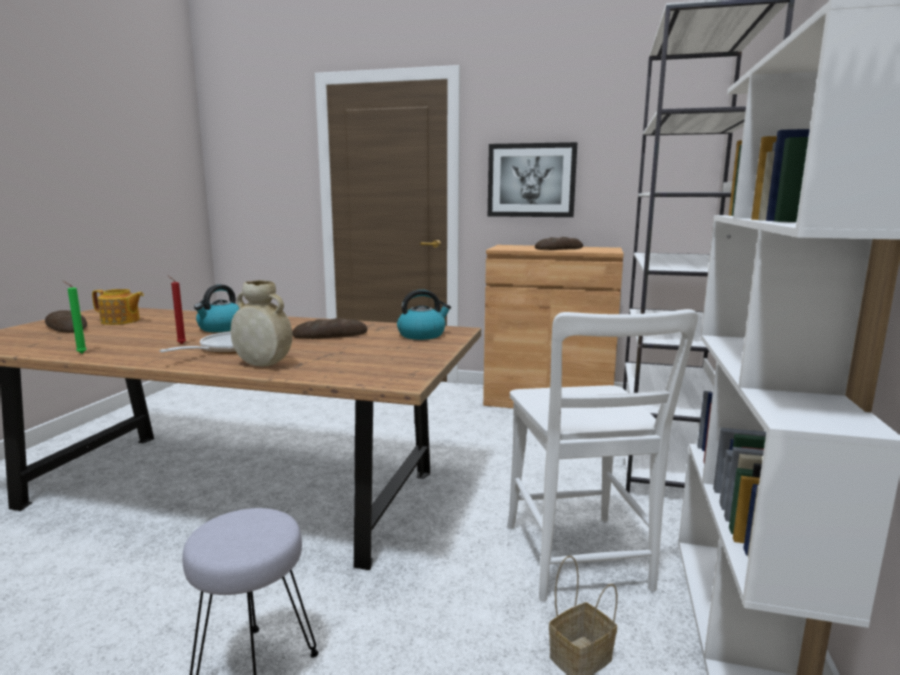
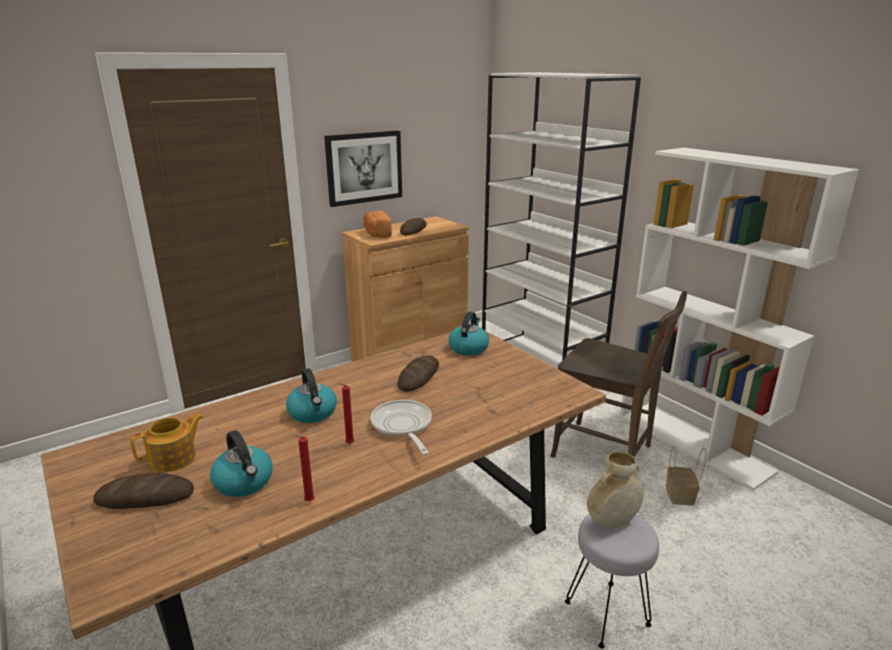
camera: 50 degrees left, 10 degrees up
(80, 353) = (308, 502): green candle -> red candle
(99, 337) = (244, 482): none -> kettle
(263, 365) = (477, 425): beige vase -> beige vase (612, 522)
(518, 247) = (377, 234): none -> bread
(579, 561) = (607, 453): white chair -> brown chair

